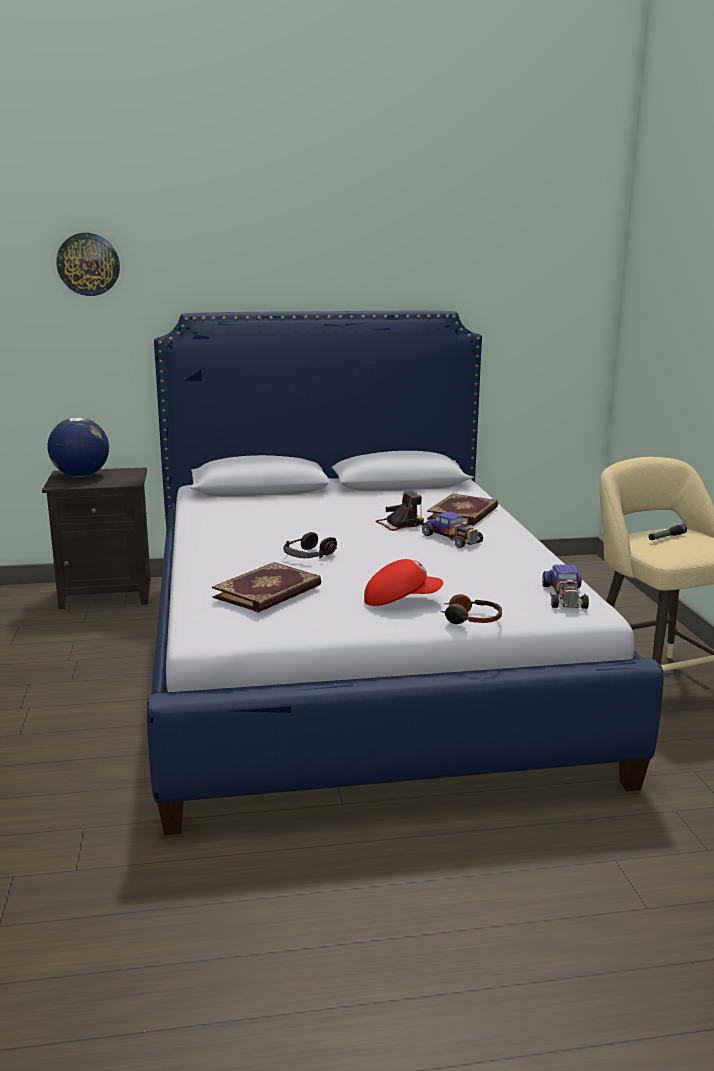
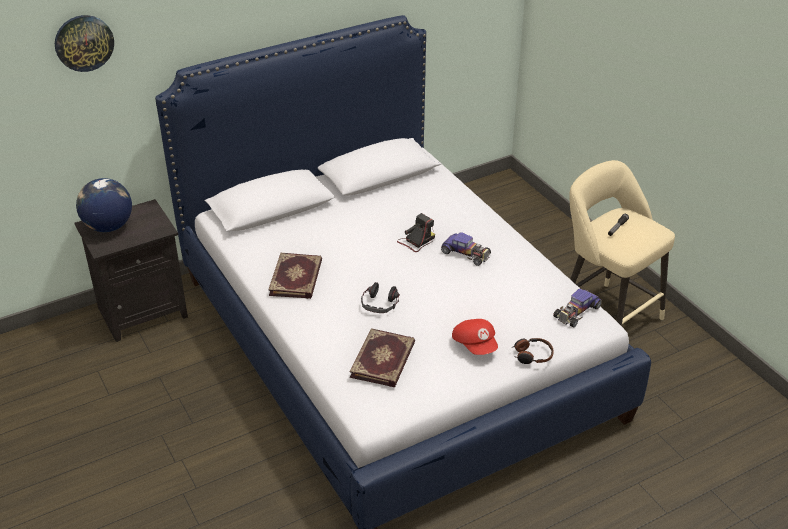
camera: 20 degrees left, 20 degrees up
(401, 601) = (475, 345): red cap -> red cap turned 90 degrees clockwise
(464, 513) = (455, 214): book -> book (297, 278)
(565, 596) = (576, 312): toy car -> toy car turned 60 degrees clockwise

